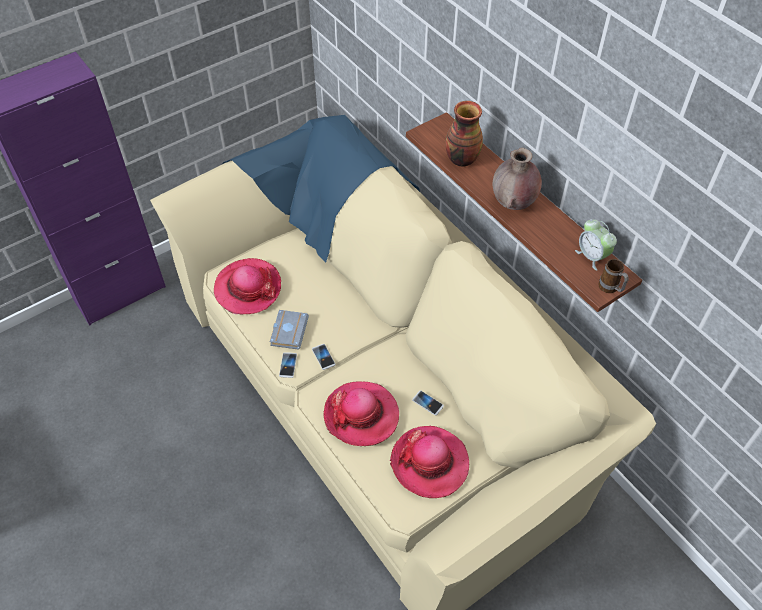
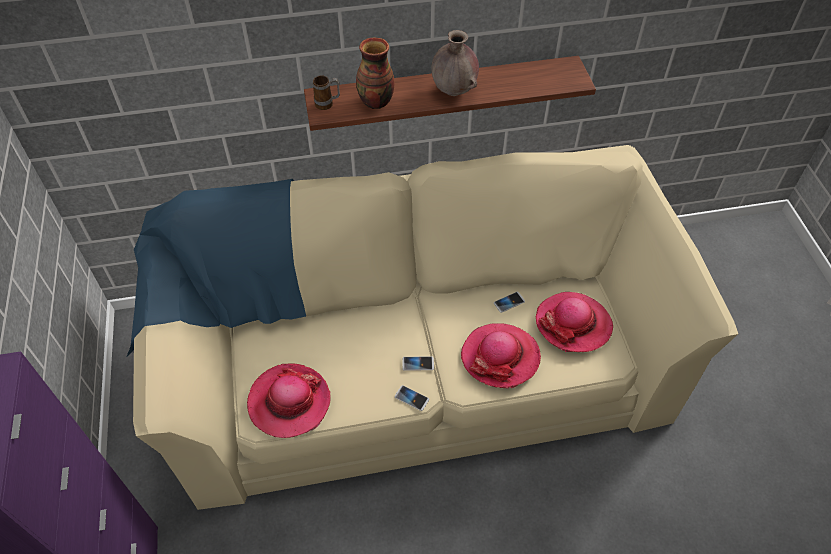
camera: 65 degrees left, 0 degrees up
(288, 331) = (368, 383): grey book -> none
(592, 256) = (541, 71): alarm clock -> none
(610, 289) = (580, 75): mug -> mug (327, 104)

